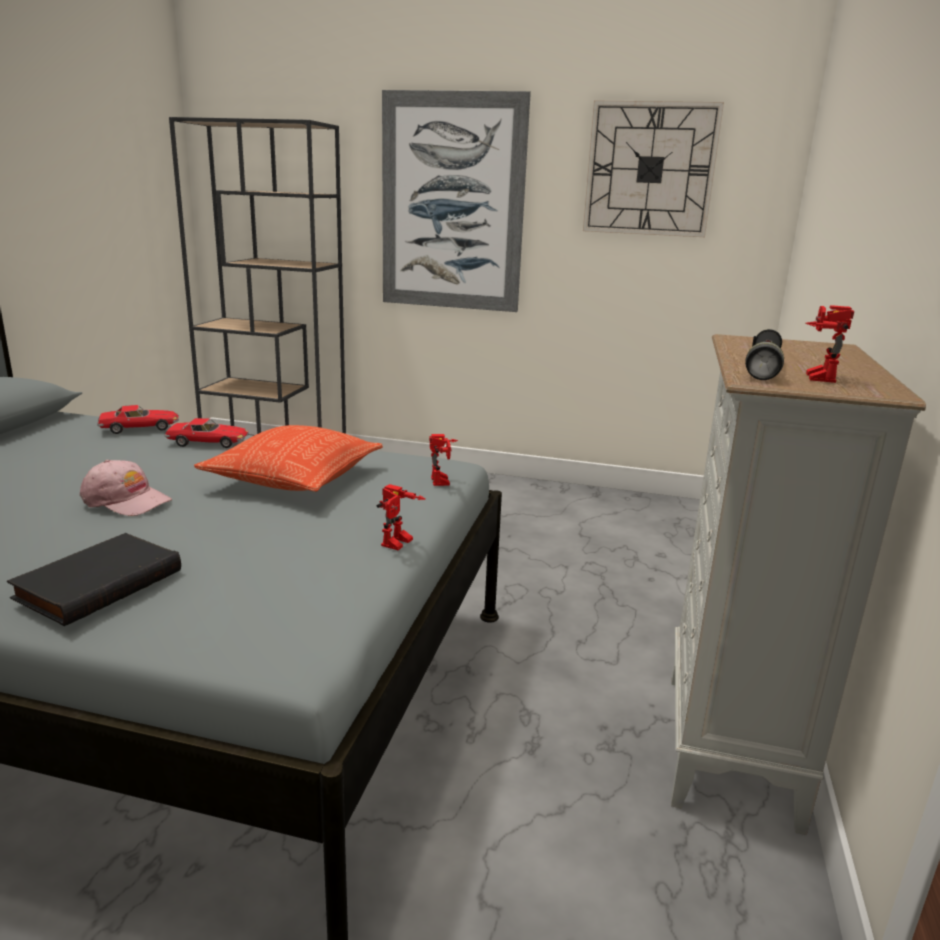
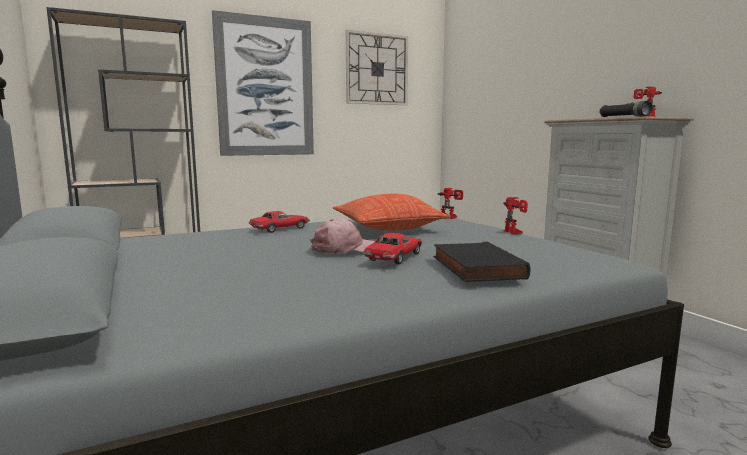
camera: 40 degrees left, 10 degrees down
(140, 428) = (208, 232): toy car -> toy car (395, 257)

